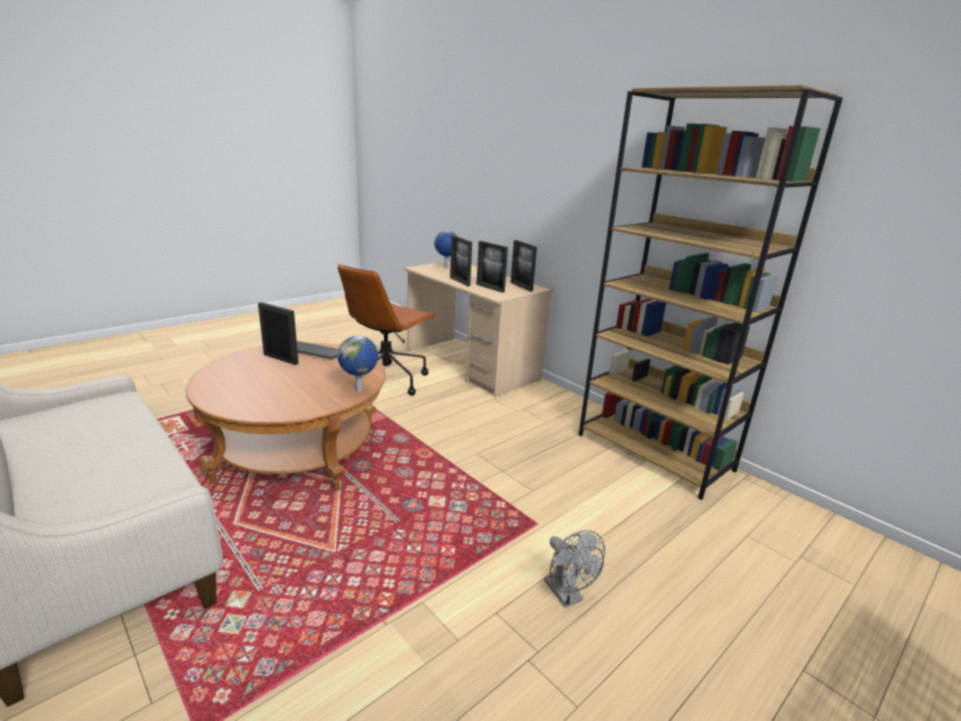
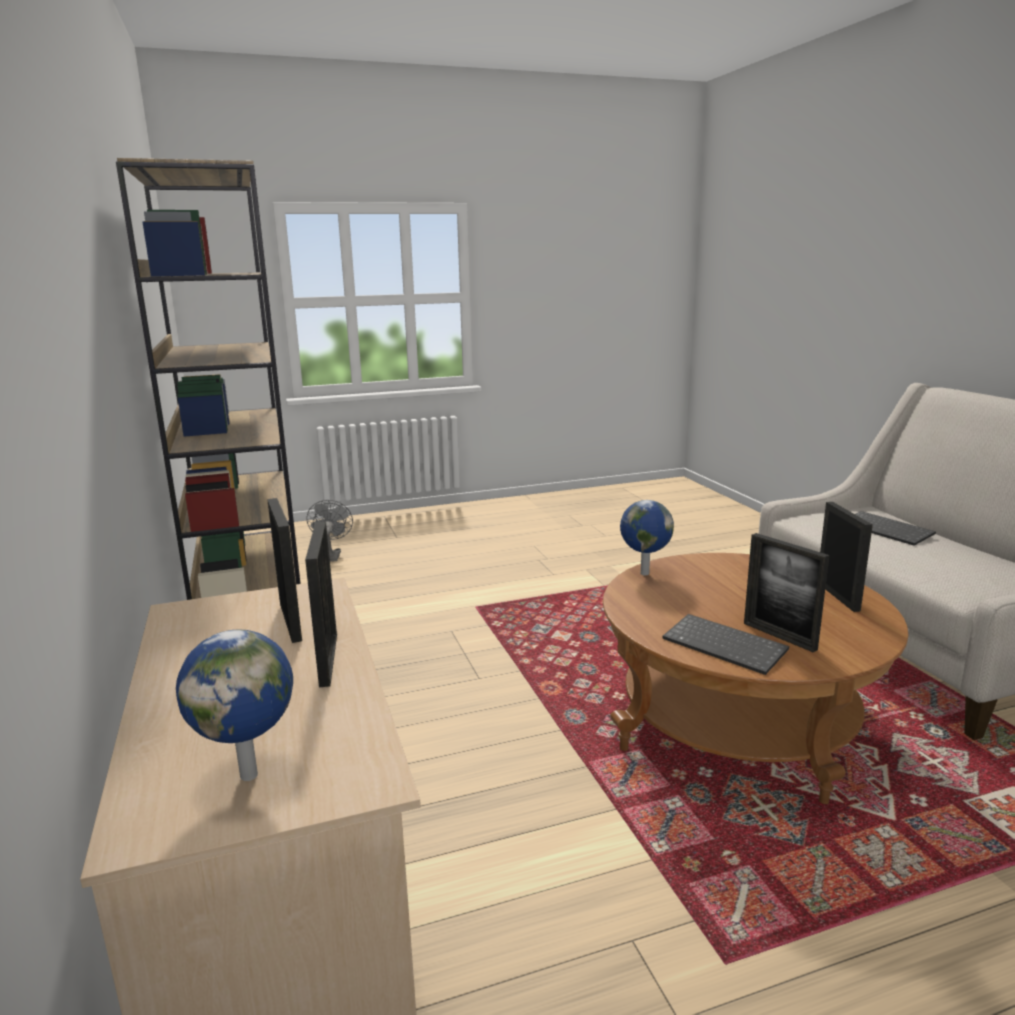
camera: 155 degrees left, 5 degrees down
(75, 477) = (887, 530): none -> keyboard
(387, 379) = (552, 897): brown office chair -> none
(521, 286) = (203, 620): picture frame -> picture frame (837, 596)
(567, 595) = (496, 573): grey fan -> grey fan (331, 555)

